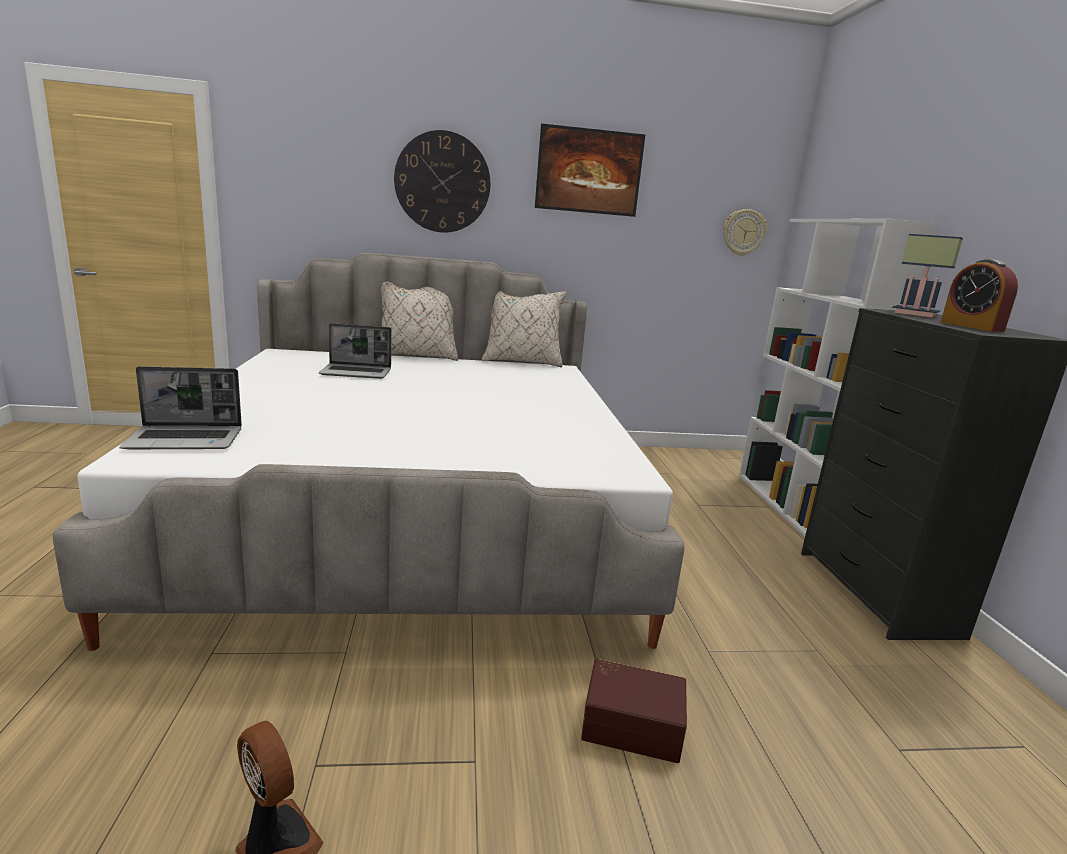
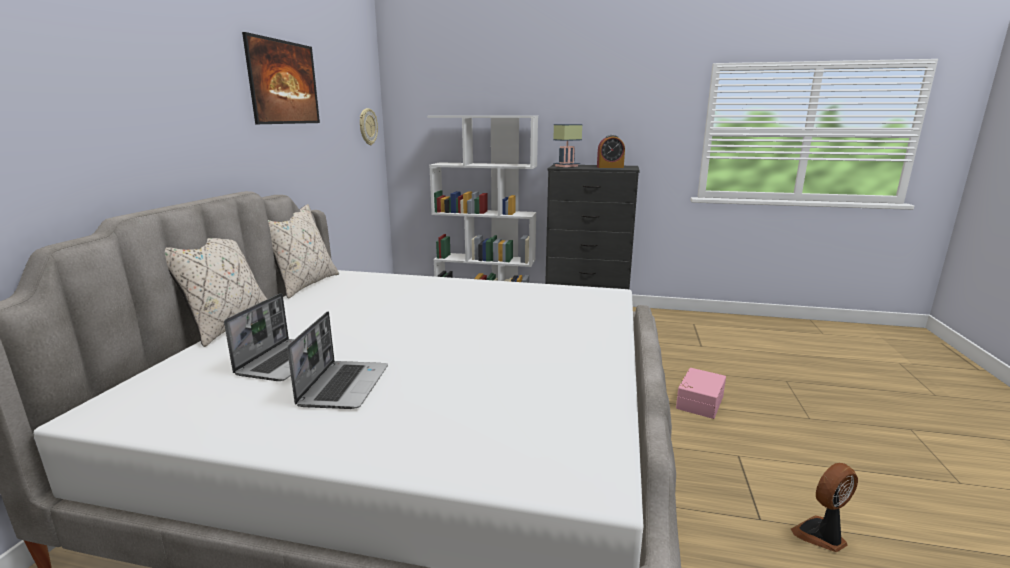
camera: 70 degrees left, 0 degrees up
(186, 440) = (534, 458): laptop -> laptop (344, 385)
(442, 182) = (169, 103): wall clock -> none
(631, 723) = (698, 401): brown storage box -> pink storage box

